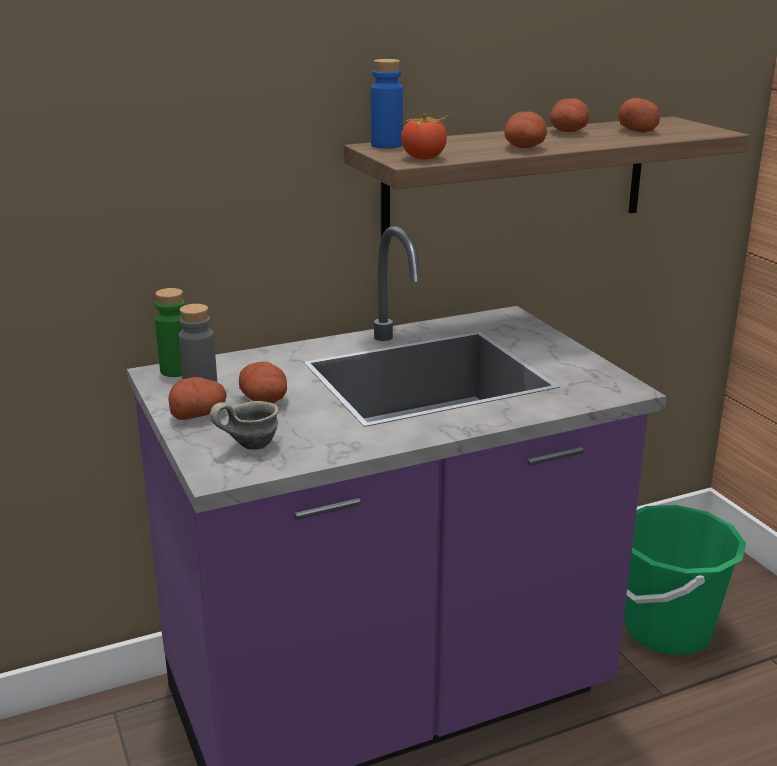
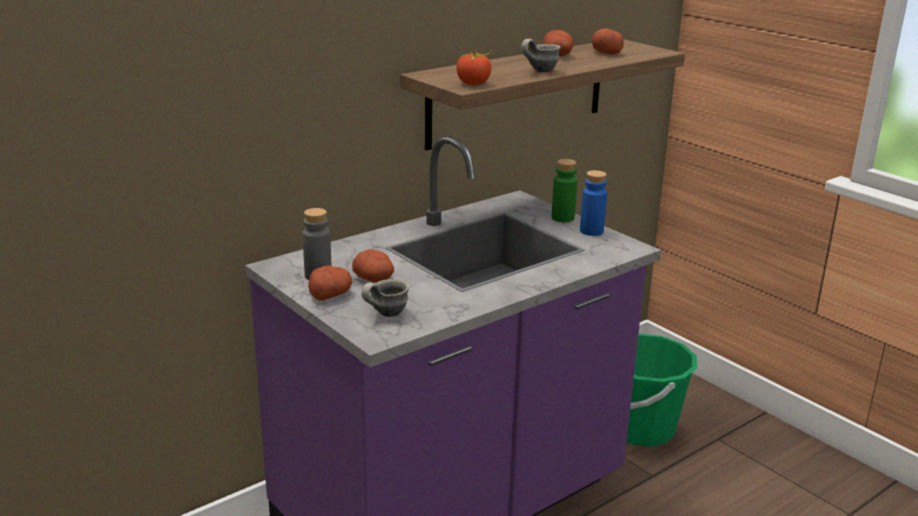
camera: 15 degrees left, 0 degrees up
(176, 370) = (288, 263): green bottle -> green bottle (562, 218)
(386, 145) = (434, 73): blue bottle -> blue bottle (591, 231)
(524, 148) = (538, 71): potato -> grey mug

